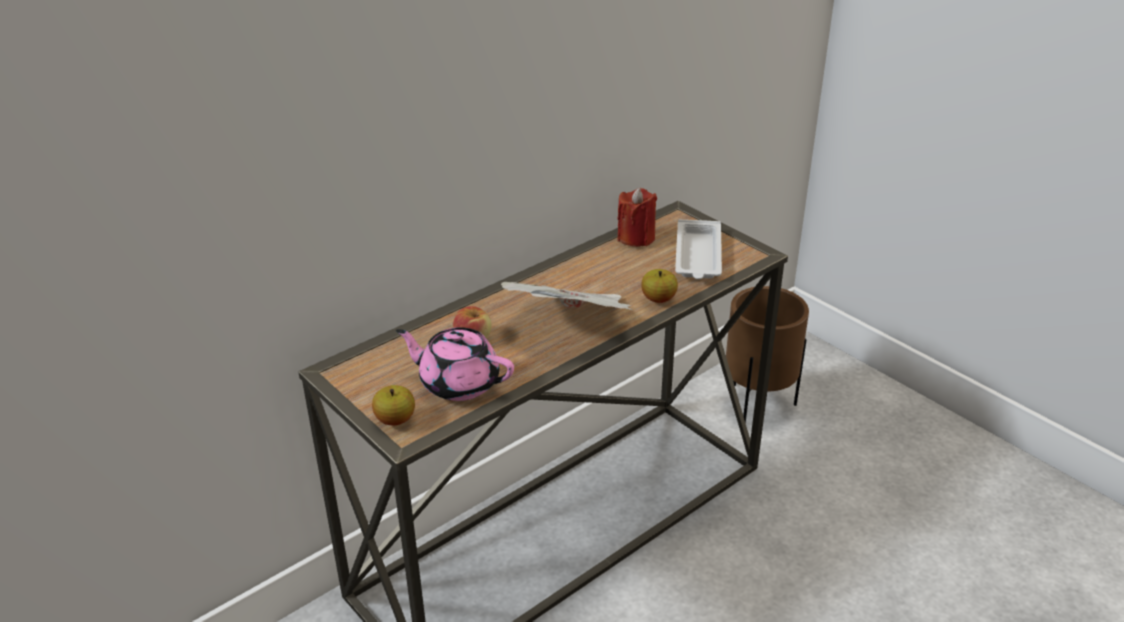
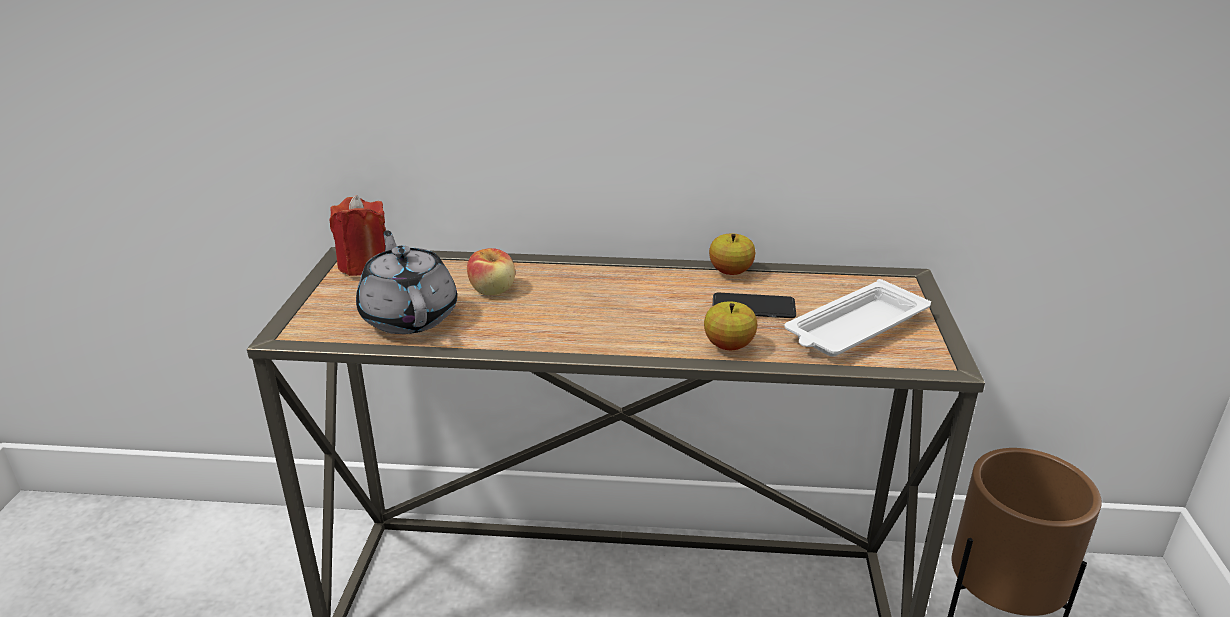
camera: 45 degrees right, 5 degrees down
(395, 420) = (311, 316): apple -> apple (730, 272)
(458, 383) = (409, 316): pink teapot -> grey teapot
(573, 324) = (599, 324): newspaper -> none
(632, 270) = (753, 307): none -> phone
(636, 238) = (811, 281): red candle -> red candle (364, 265)

